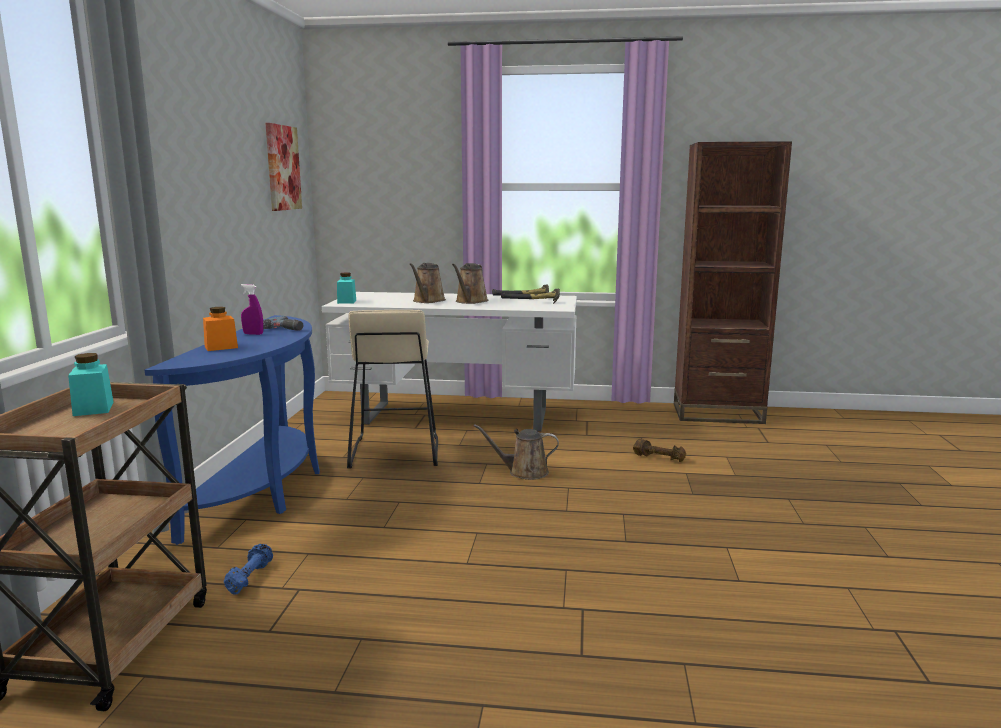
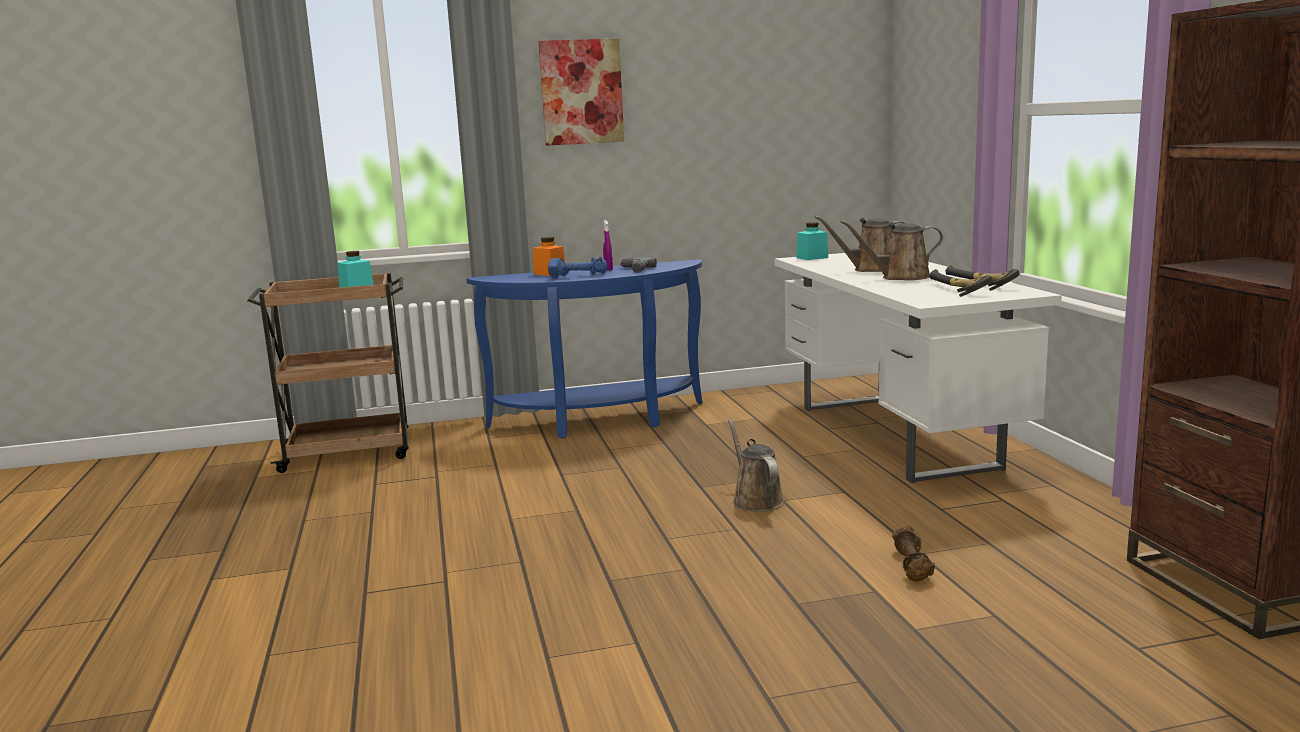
camera: 70 degrees right, 0 degrees up
(249, 578) = (446, 459): blue dumbbell -> blue dumbbell (578, 276)
(282, 168) = (805, 96): picture -> picture (581, 92)
(394, 452) = (743, 437): beige stool -> none

